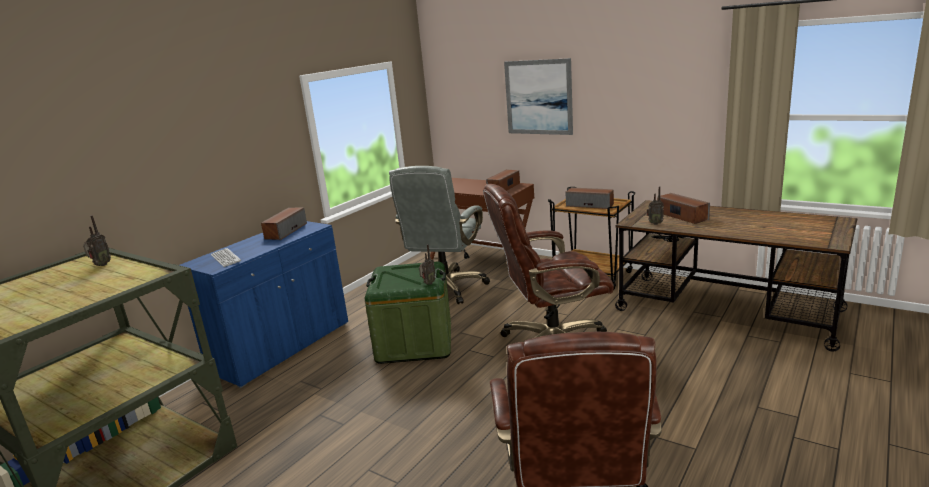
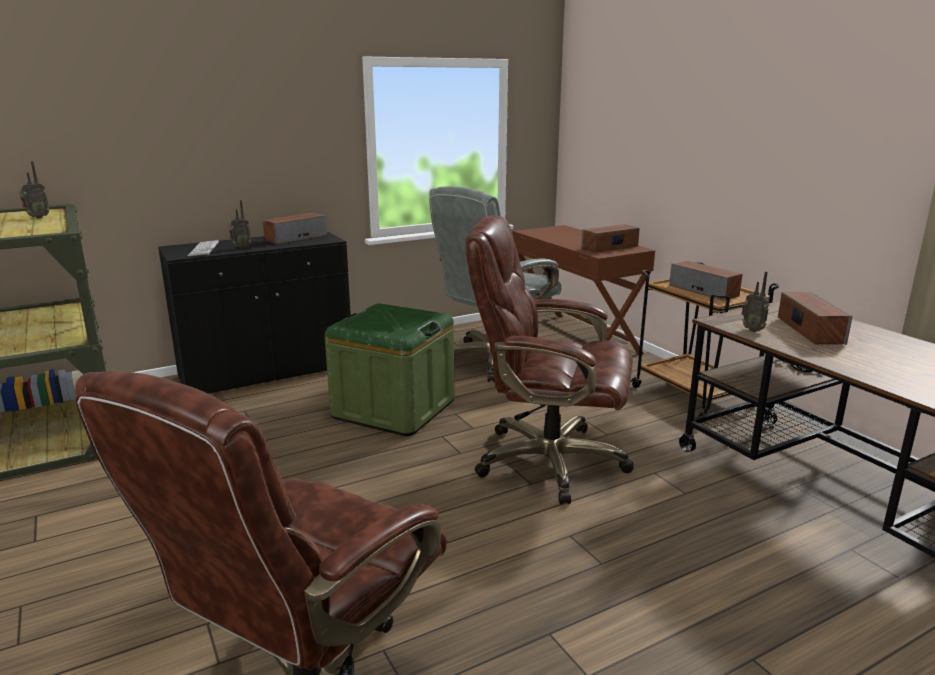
camera: 25 degrees right, 0 degrees up
(282, 347) = (267, 372): blue cabinet -> black cabinet
(428, 284) = (399, 333): radio -> radio (241, 247)
(538, 97) = (680, 126): picture -> none

